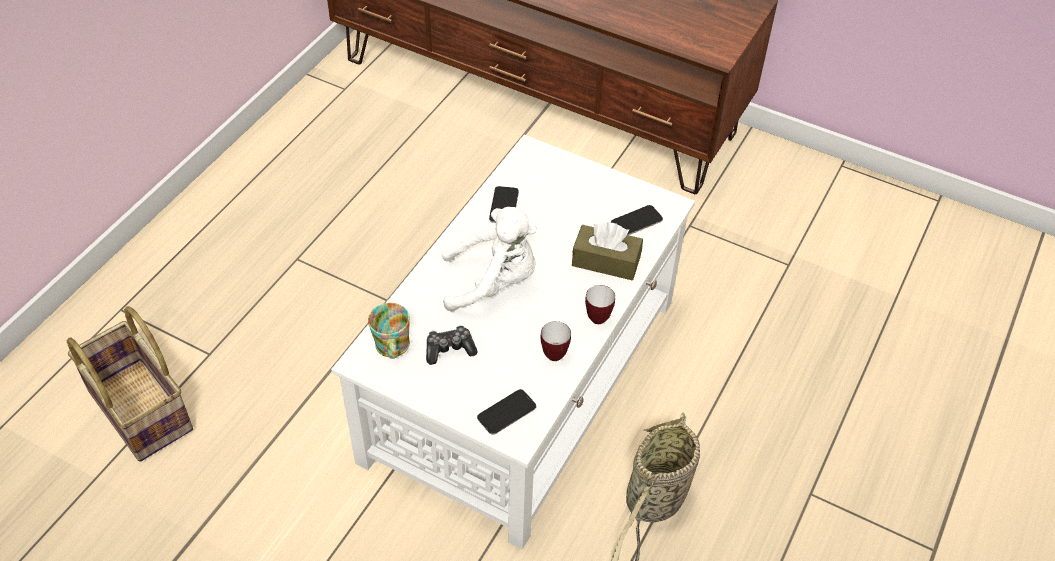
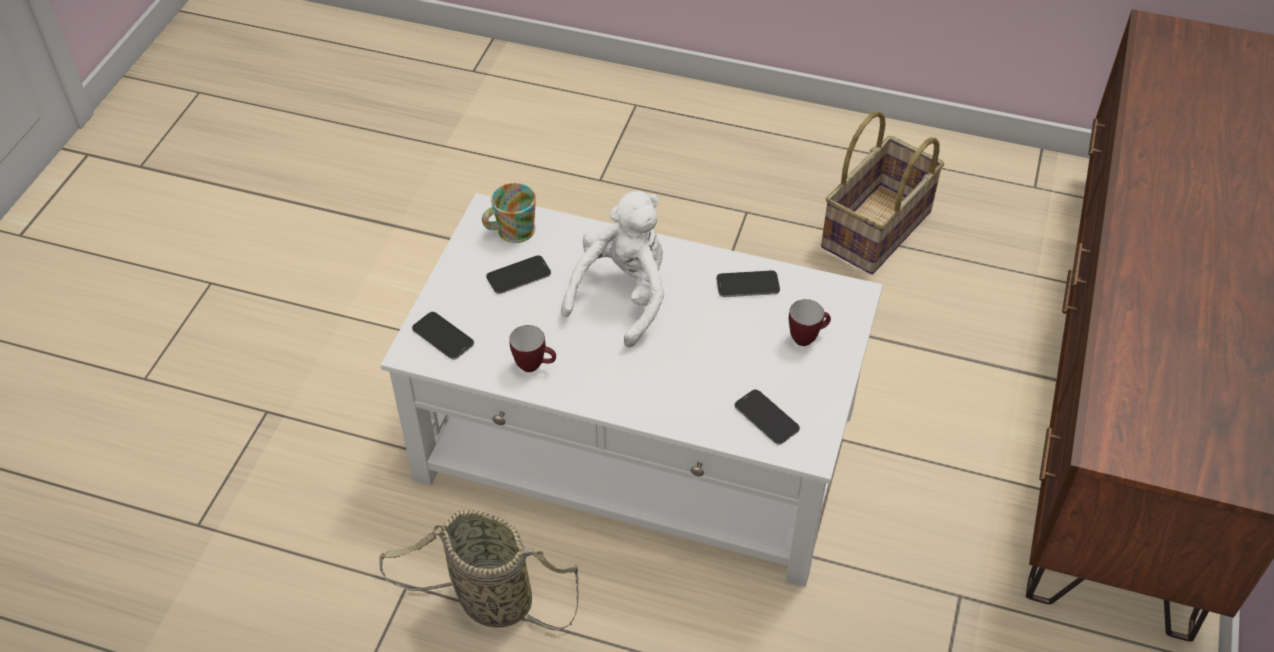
camera: 80 degrees right, 0 degrees up
(142, 409) = (523, 153): basket -> basket (877, 230)
(449, 349) = (518, 276): game controller -> phone
(493, 282) = (623, 296): white plush toy -> white plush toy turned 135 degrees counterclockwise
(596, 315) = (598, 396): mug -> mug (807, 337)
(606, 261) = (687, 395): brown tissue box -> none

